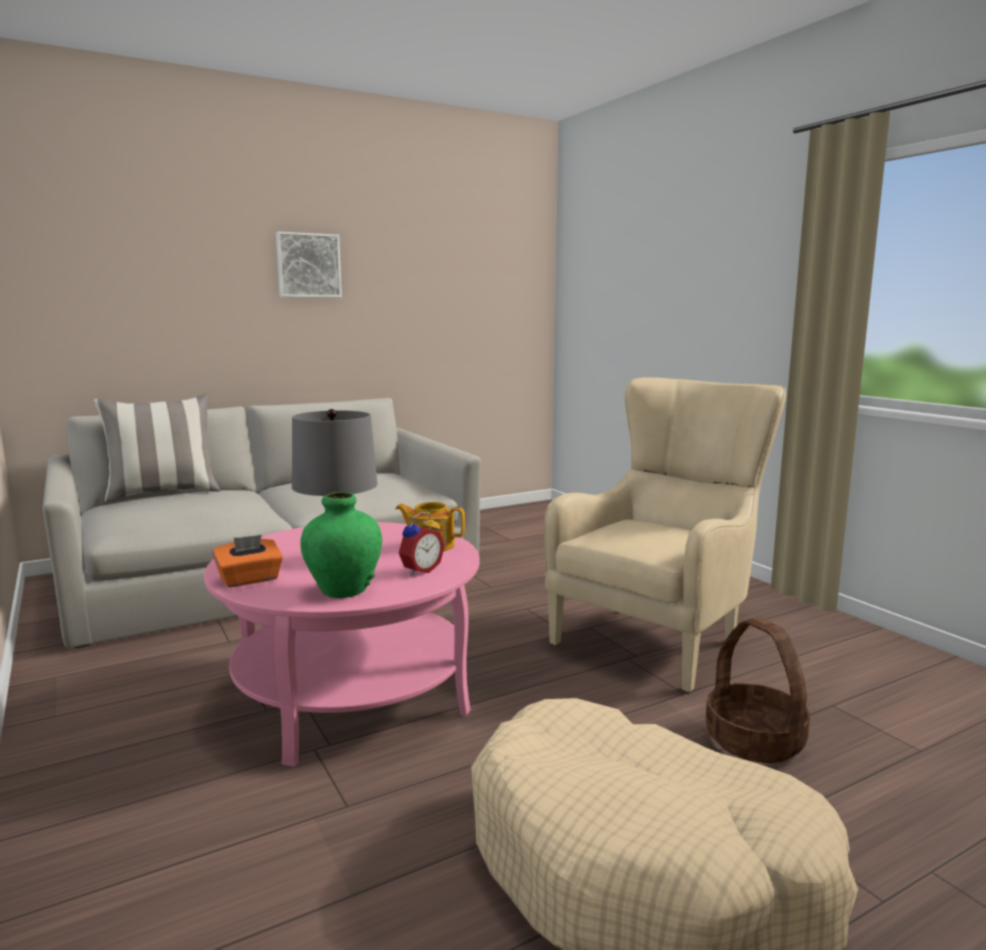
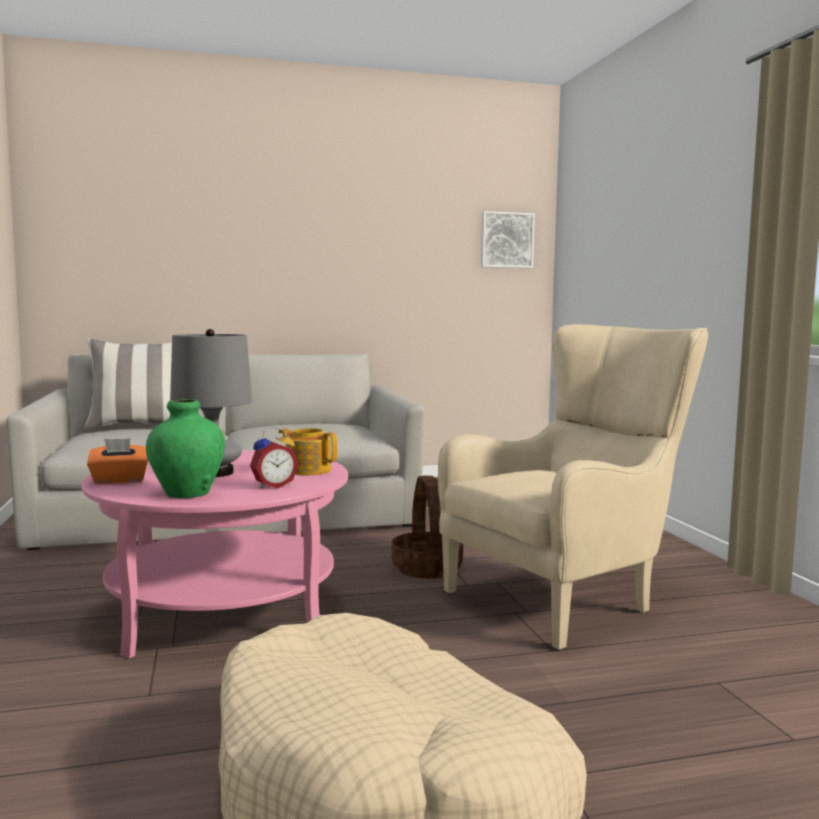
camera: 15 degrees right, 5 degrees down
(308, 265) = (296, 227): picture -> picture (506, 240)
(753, 740) = (596, 701): basket -> basket (426, 568)

